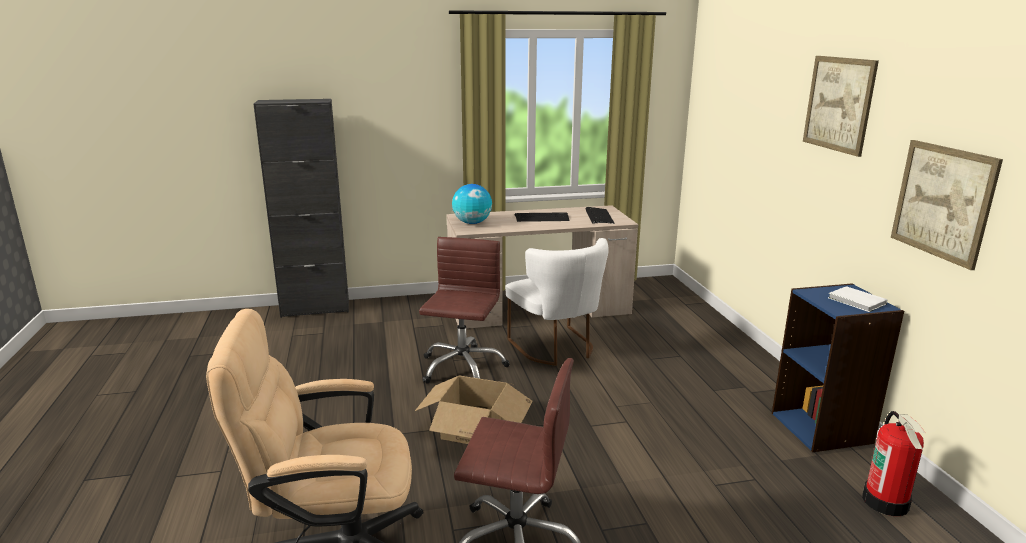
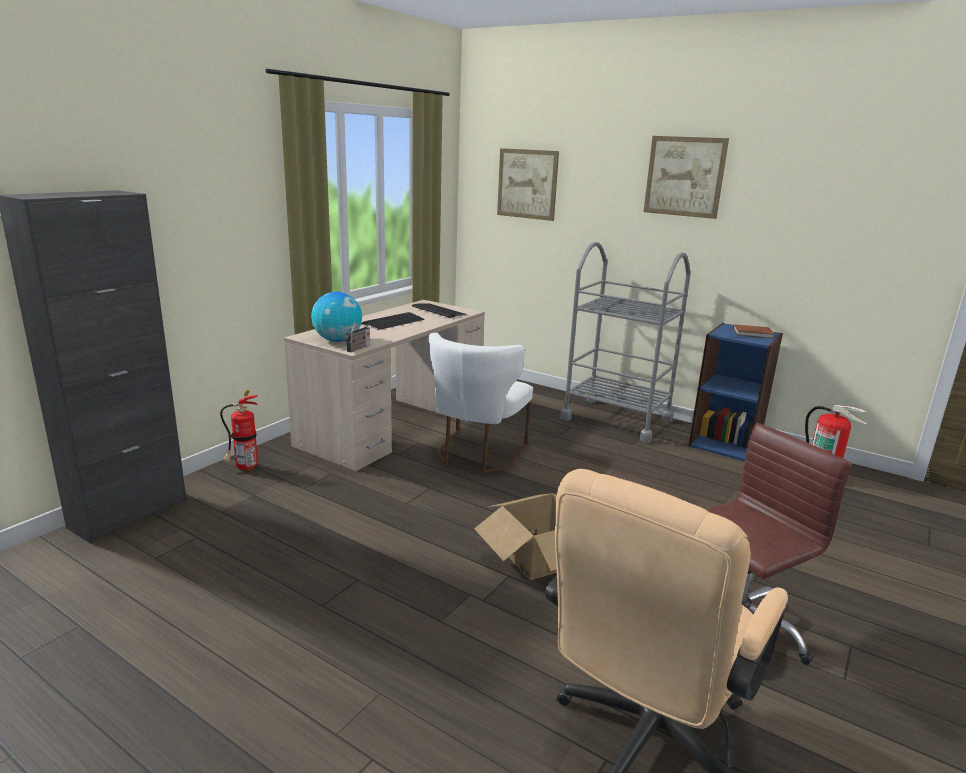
camera: 45 degrees left, 0 degrees up
(403, 304) = (244, 468): none -> fire extinguisher
(462, 367) = (427, 506): brown office chair -> none
(471, 231) = (358, 348): none -> radio
(557, 348) = (476, 455): white chair -> white chair turned 90 degrees clockwise
(740, 365) = (616, 419): none -> grey cart
(857, 301) = (754, 333): white book -> brown book
(942, 202) = (809, 244): picture -> picture (527, 184)

